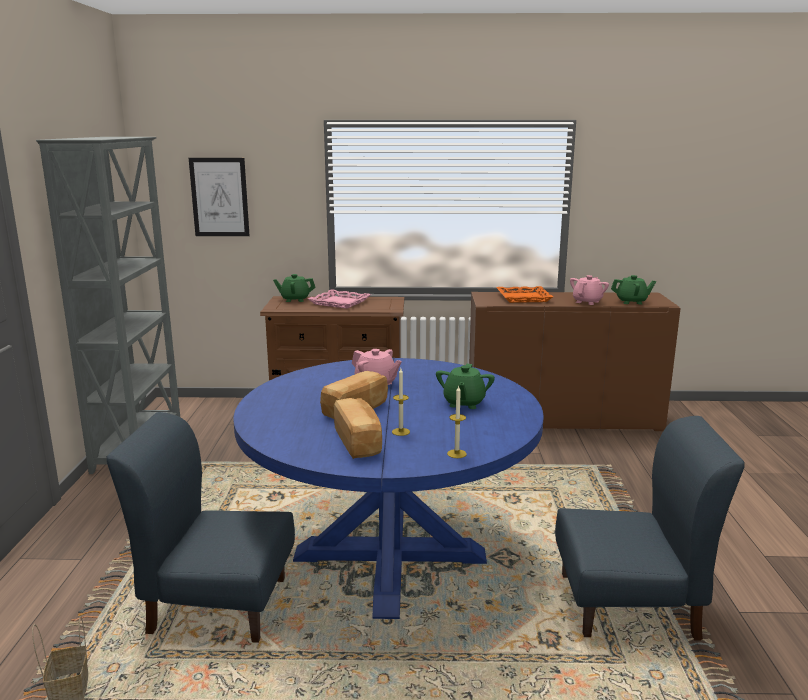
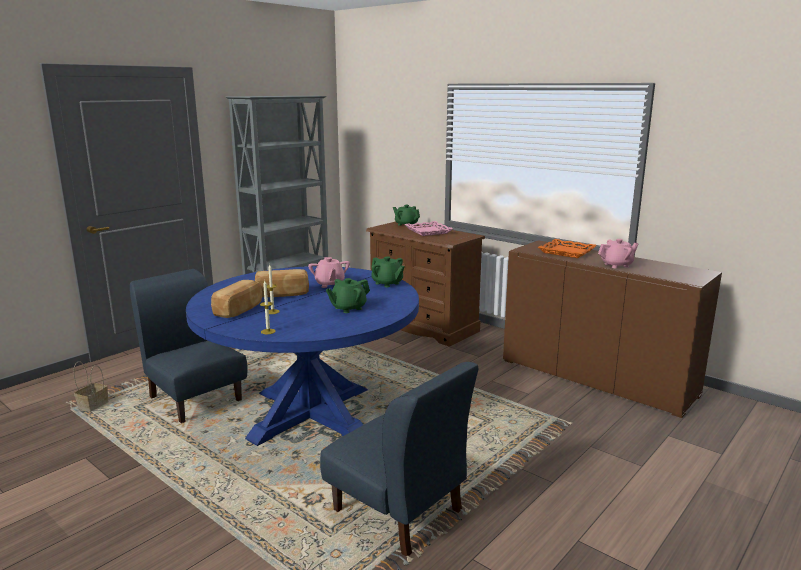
camera: 40 degrees right, 0 degrees up
(219, 197) = (382, 142): picture -> none
(631, 302) = (662, 273): green teapot -> green teapot (387, 283)

